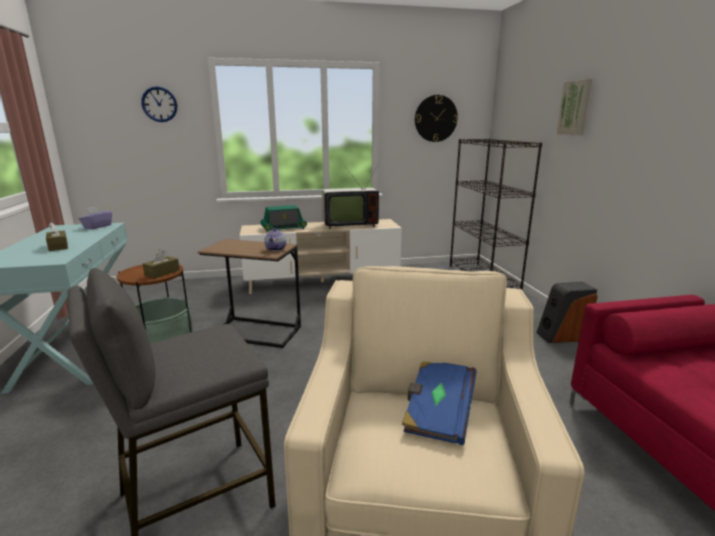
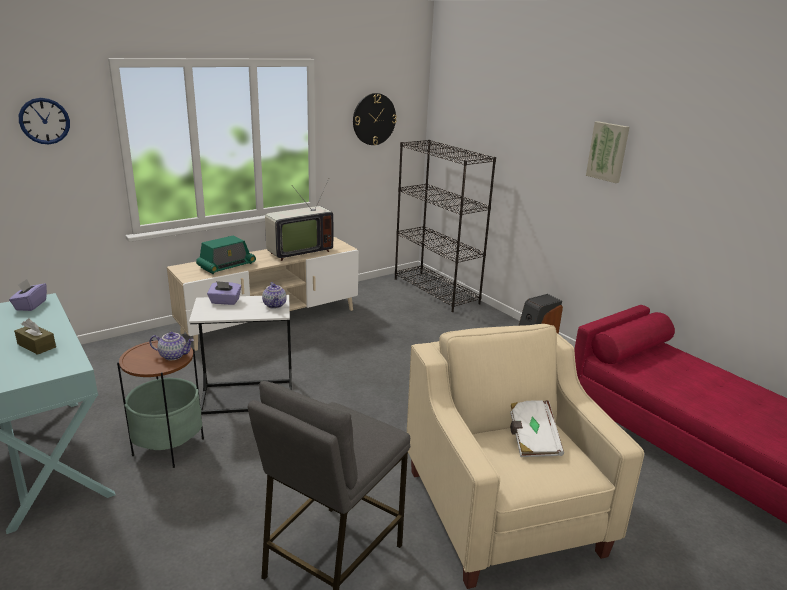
camera: 25 degrees left, 5 degrees up
(162, 273) = (174, 355): brown tissue box -> teapot
(241, 243) = (225, 301): none -> purple tissue box
(256, 332) = (247, 397): brown side table -> white side table
(437, 414) = (531, 439): blue book -> white book
(575, 108) = (529, 130): picture -> picture (608, 151)

